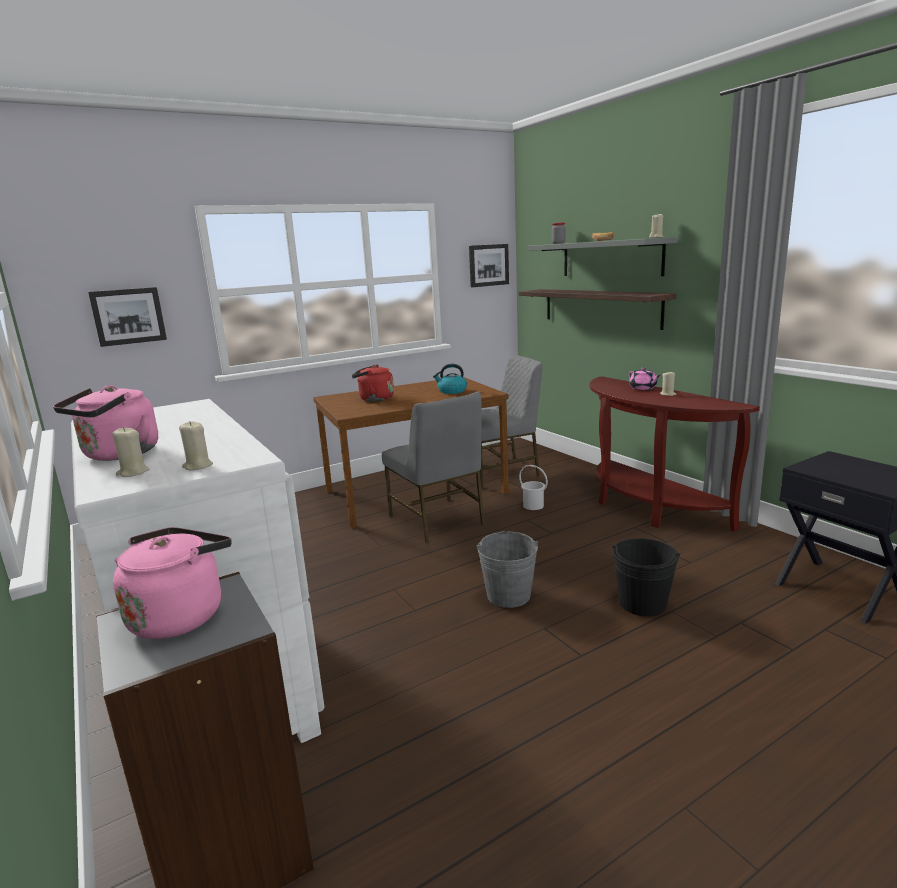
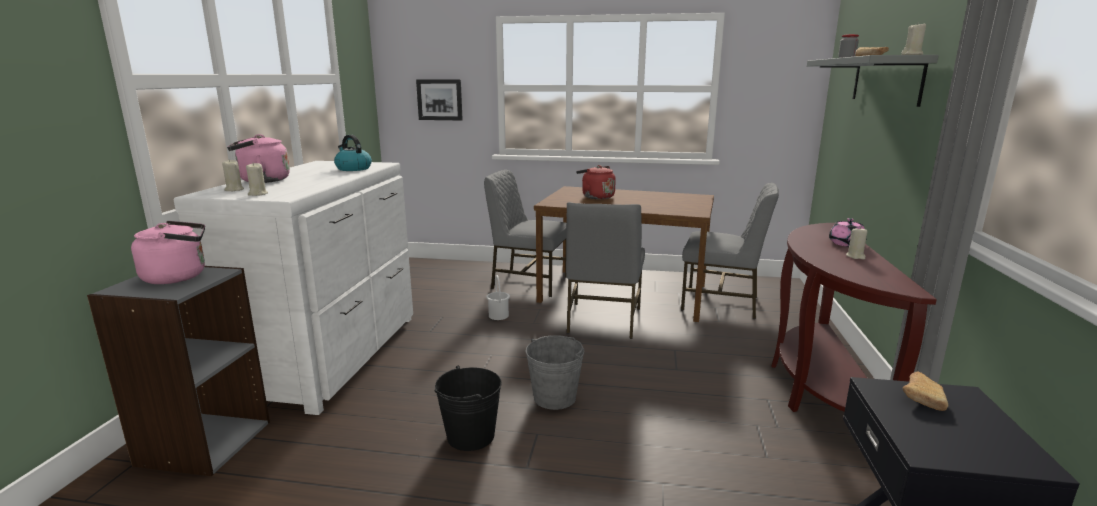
camera: 40 degrees right, 0 degrees up
(310, 513) = (528, 282): none -> grey chair
(452, 391) = (668, 204): kettle -> kettle (353, 168)
(488, 265) = (787, 81): picture -> none
(533, 505) = (701, 341): white bucket -> white bucket (499, 315)
(600, 307) = (869, 140): shelf -> none
(642, 603) = (647, 462): black bucket -> black bucket (470, 436)
(826, 464) = (922, 397): none -> bread

